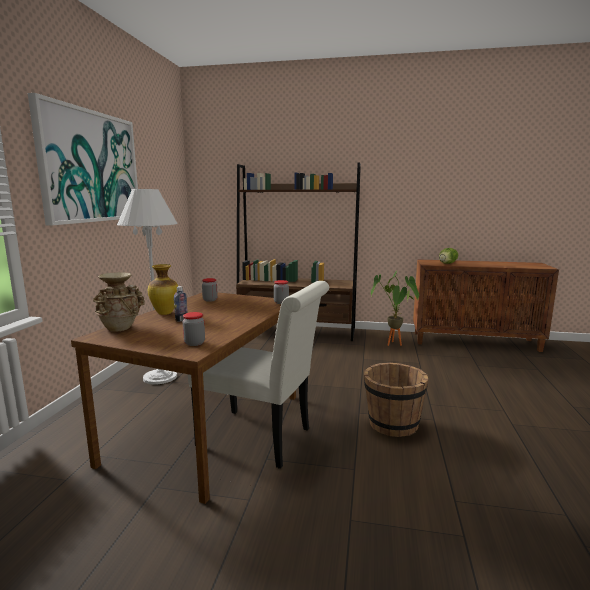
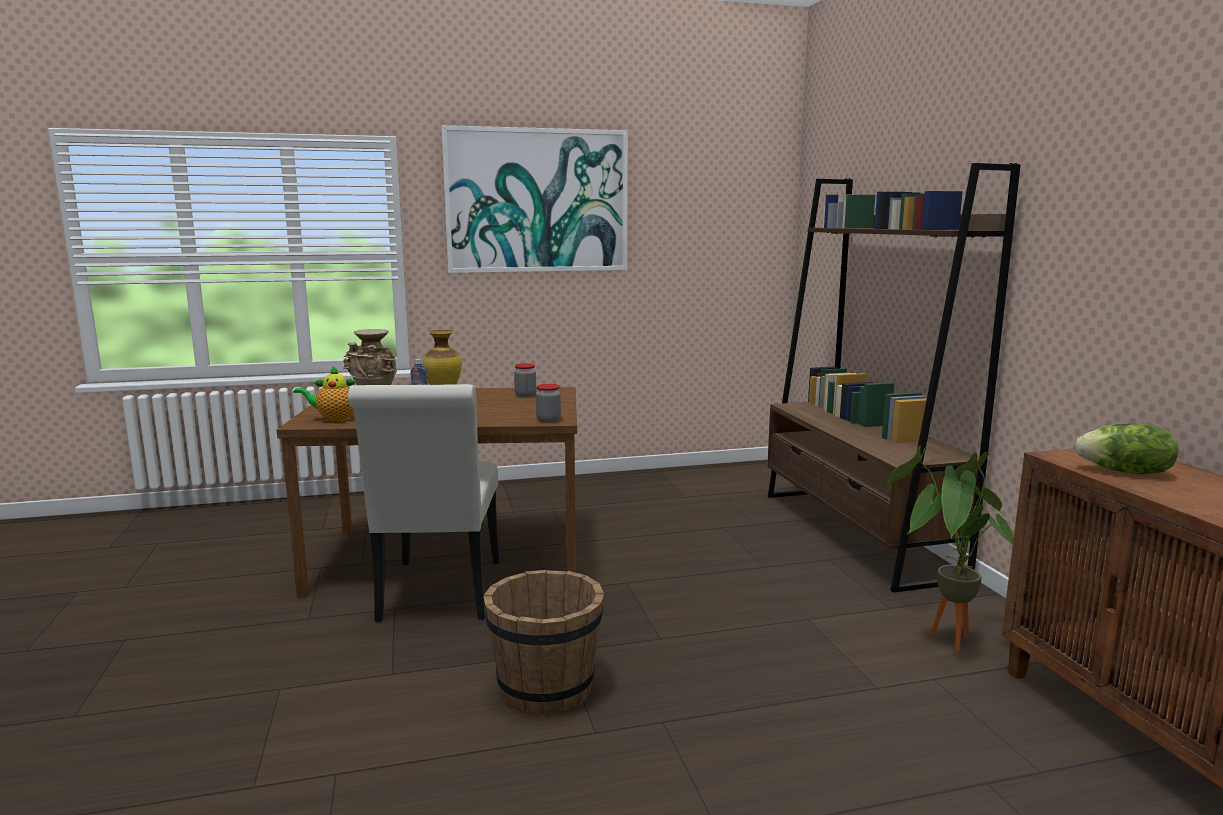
camera: 65 degrees right, 0 degrees up
(160, 377) = (559, 498): white floor lamp -> none
(194, 343) = (334, 419): jar -> teapot

